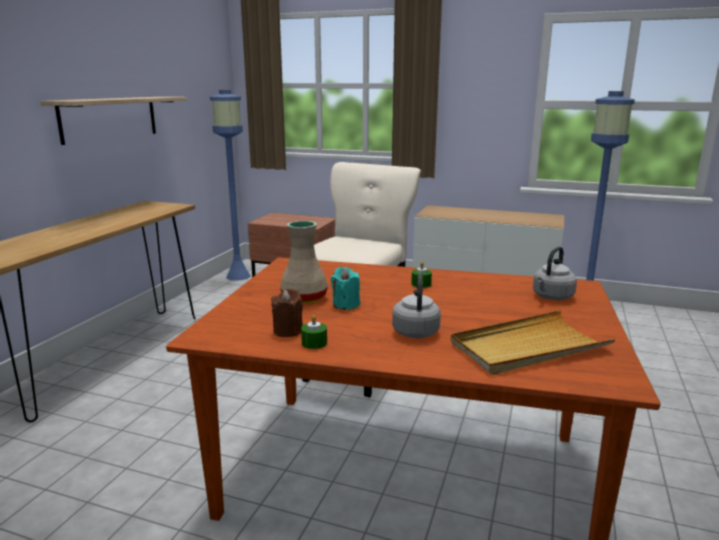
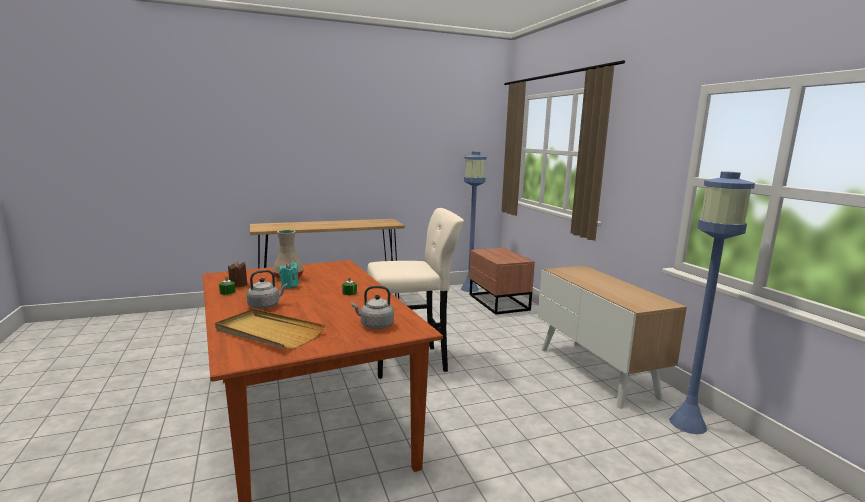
camera: 50 degrees right, 5 degrees down
(110, 118) = (377, 165): shelf -> none

